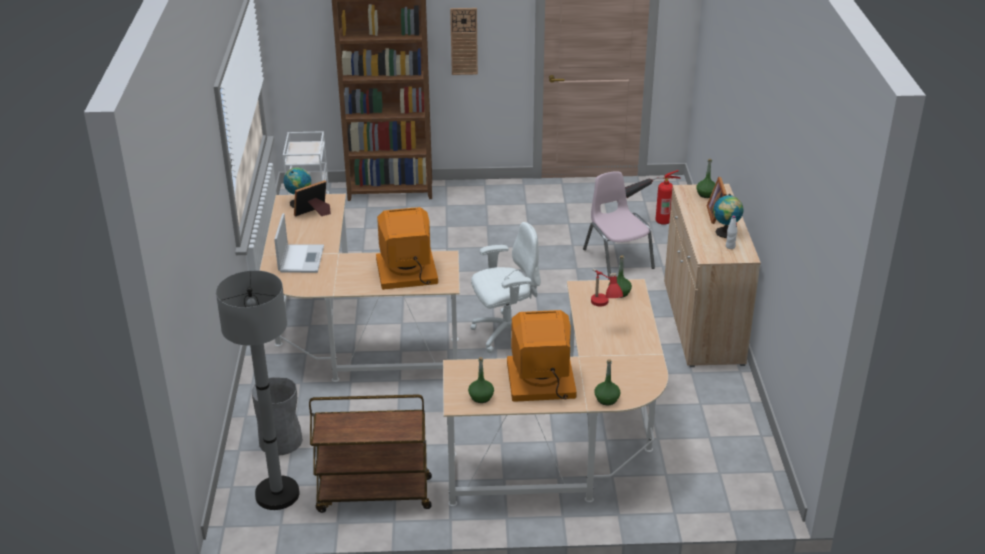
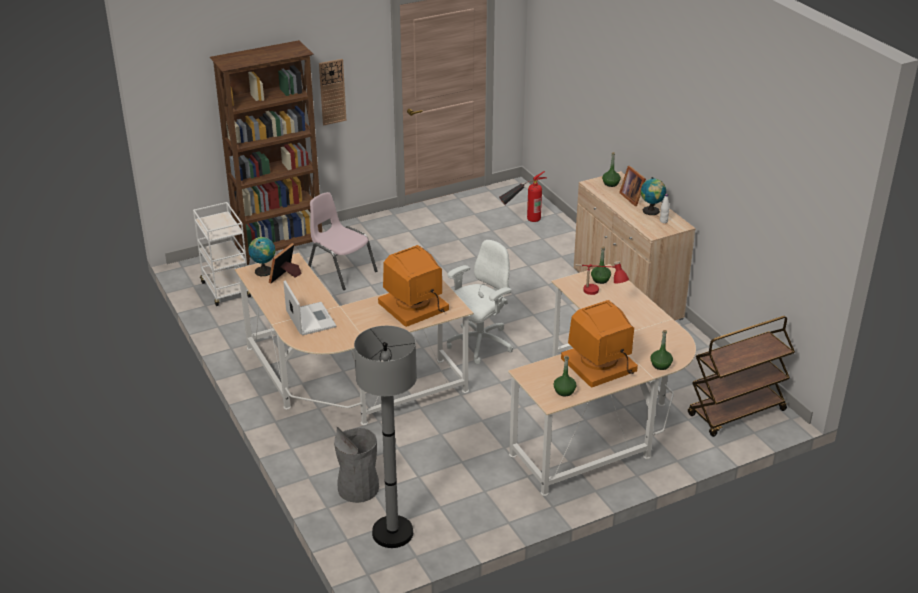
camera: 25 degrees left, 0 degrees up
(373, 495) = (475, 507): brown cart -> brown cart (736, 413)
(617, 259) = (521, 259): pink chair -> pink chair (341, 270)

